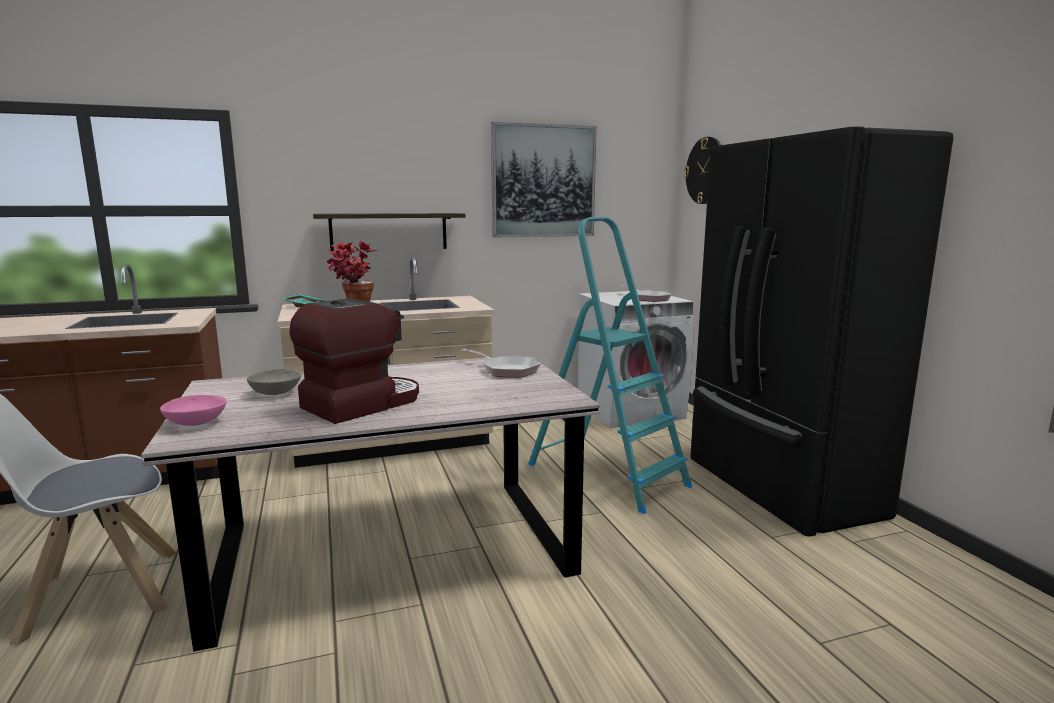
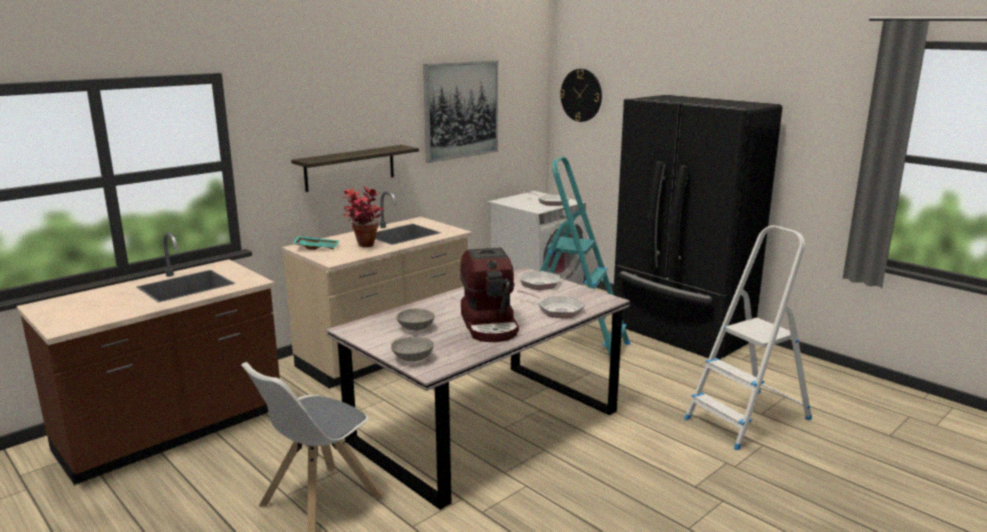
camera: 25 degrees left, 5 degrees up
(195, 423) = (412, 358): pink bowl -> grey bowl
(362, 403) = (490, 325): coffee machine -> coffee machine turned 150 degrees clockwise
(478, 400) = (557, 310): none -> frying pan
(785, 645) = (747, 419): none -> white step ladder

